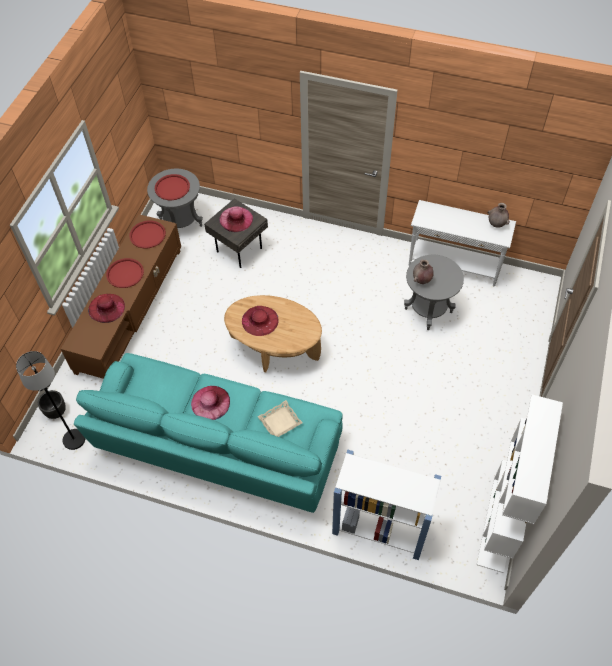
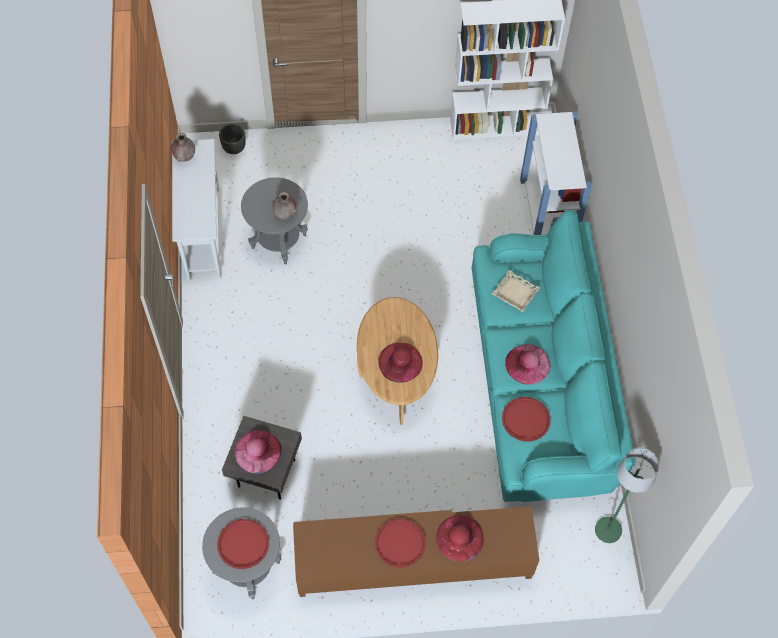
camera: 115 degrees left, 5 degrees up
(55, 412) = (587, 570): black planter -> black planter (234, 148)
(74, 439) = (608, 530): black floor lamp -> green floor lamp
(147, 235) = (327, 548): red tray -> red tray (526, 419)

